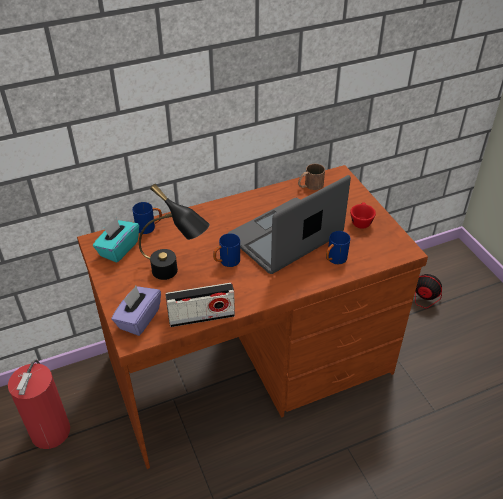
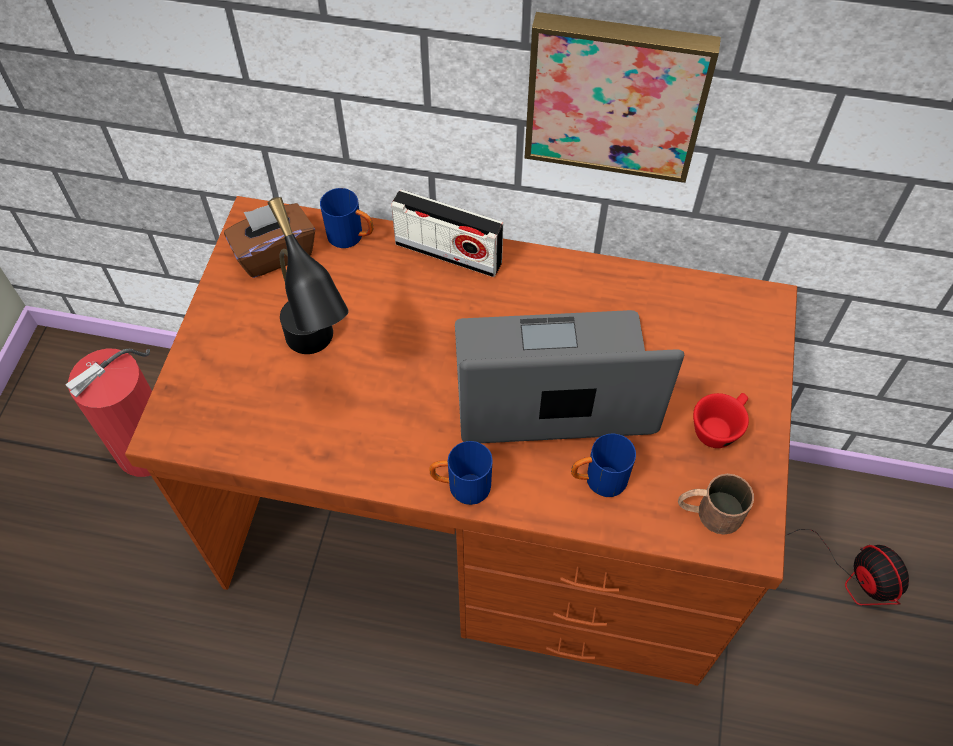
camera: 35 degrees right, 15 degrees up
(118, 249) = (274, 253): turquoise tissue box -> brown tissue box
(138, 319) = (202, 402): purple tissue box -> none
(201, 317) = (292, 457): radio -> radio (448, 253)
(226, 262) = (414, 375): blue mug -> blue mug (461, 486)
(255, 100) = (616, 94): none -> picture
(310, 185) = (689, 297): brown mug -> brown mug (708, 512)

